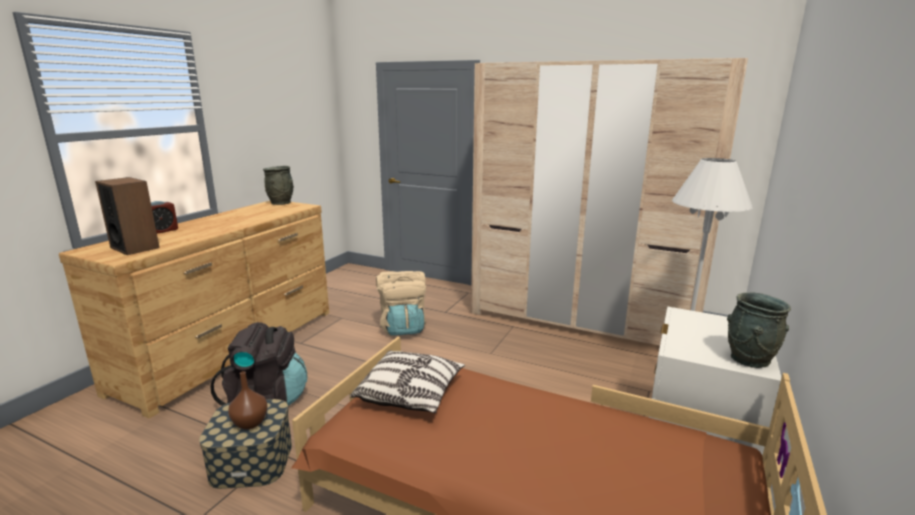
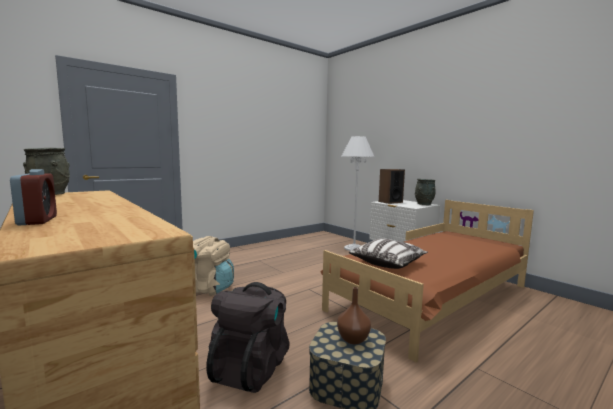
camera: 65 degrees left, 10 degrees down
(135, 247) = (109, 228): speaker -> speaker (390, 202)
(580, 320) = (275, 246): beige wardrobe -> none

